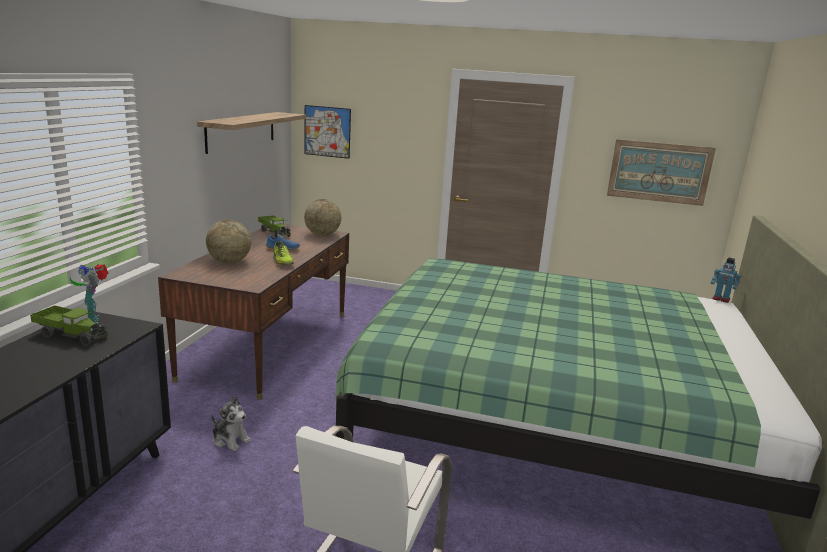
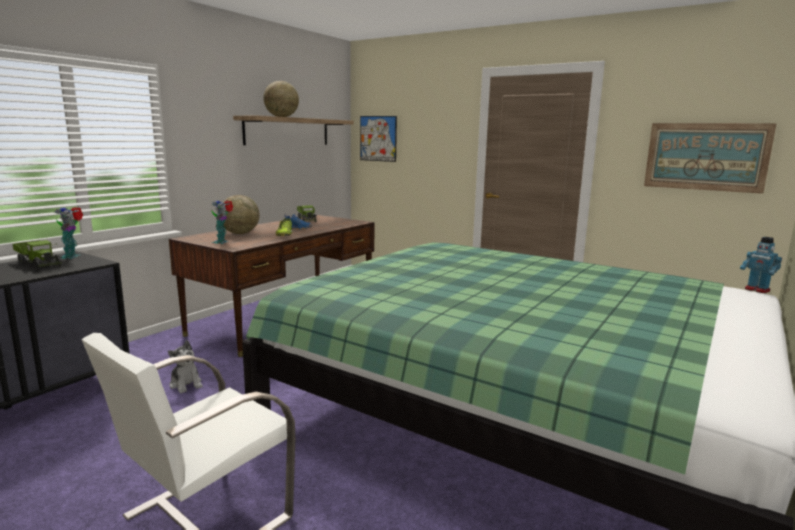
camera: 20 degrees right, 5 degrees down
(228, 278) = (222, 242): none -> toy robot
(322, 235) = (347, 222): globe -> globe (281, 117)

